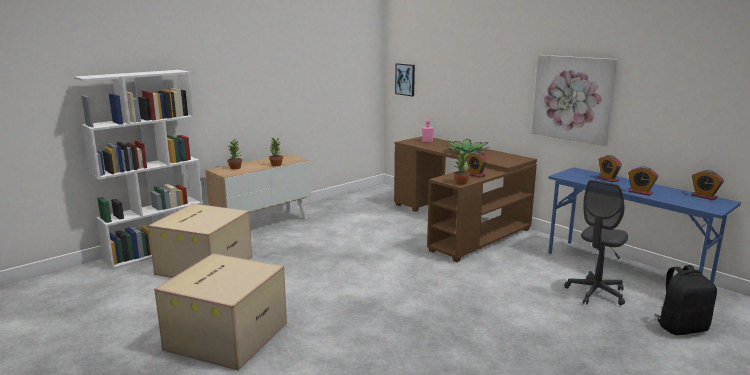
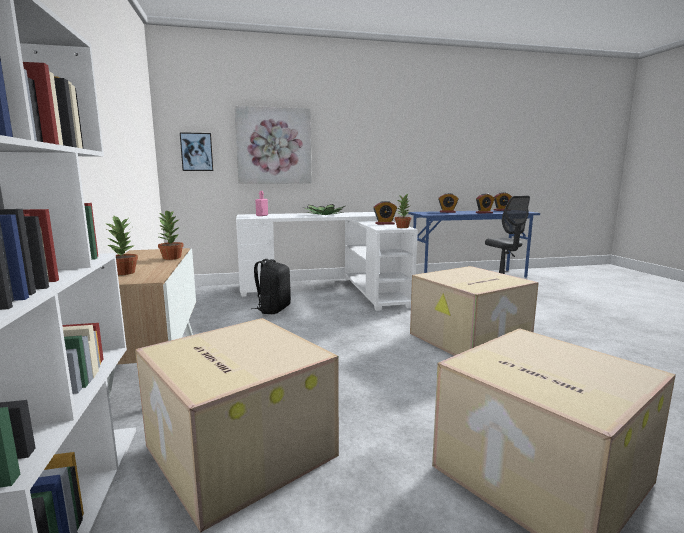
camera: 60 degrees left, 5 degrees down
(404, 295) = (469, 340): none -> cardboard box
(460, 224) = (331, 289): brown desk -> white desk
(573, 98) = (401, 154): picture -> picture (274, 146)
(681, 328) = (559, 287): black backpack -> black backpack (273, 309)

